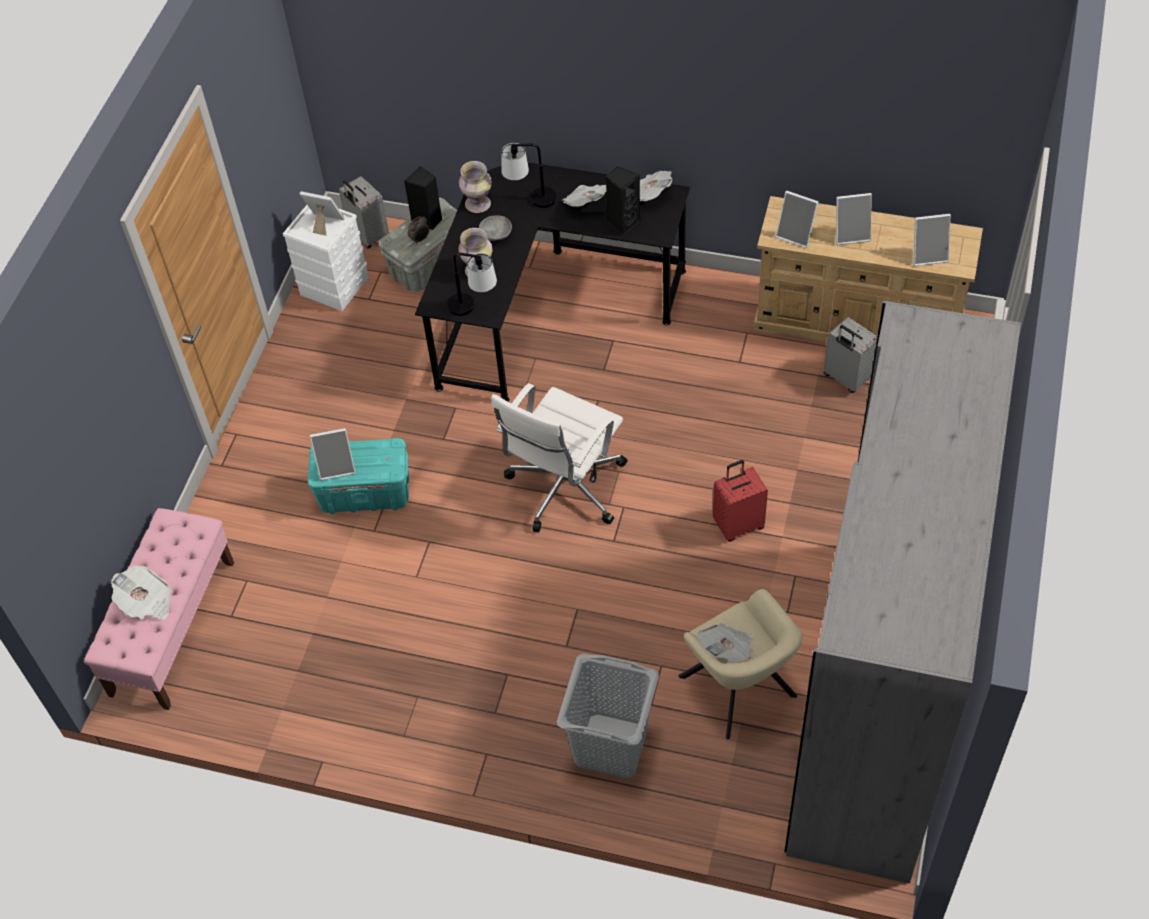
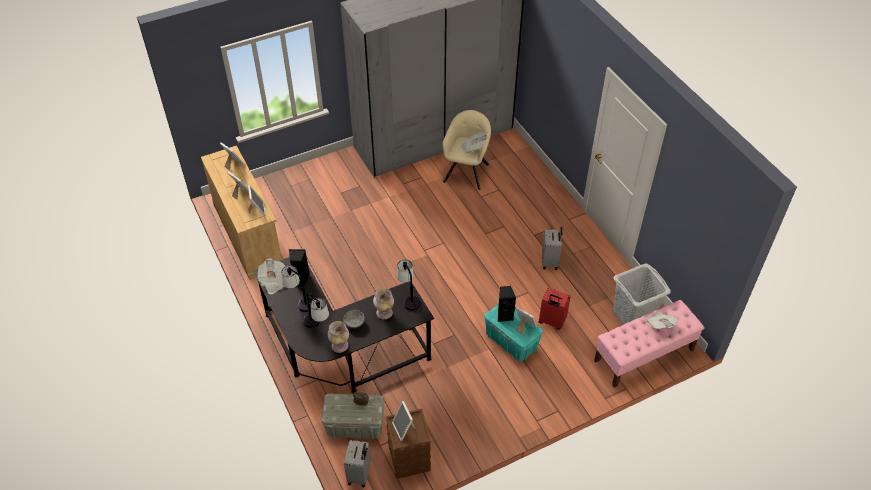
camera: 135 degrees left, 5 degrees down
(333, 286) = (410, 459): white storage box -> brown storage box
(427, 220) = (344, 410): black speaker -> black speaker (504, 315)
(564, 489) = (435, 274): white office chair -> none
(586, 203) = (300, 302): newspaper -> table lamp
(610, 746) = (526, 190): grey laundry basket -> grey laundry basket (633, 316)
(738, 524) = (396, 212): red suitcase -> red suitcase (551, 321)
(846, 378) = (286, 222): grey suitcase -> grey suitcase (550, 261)

